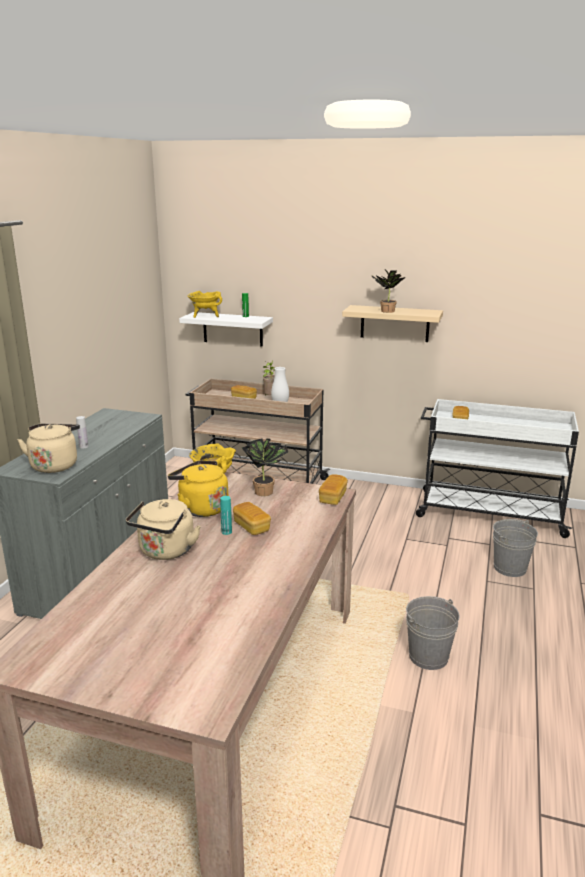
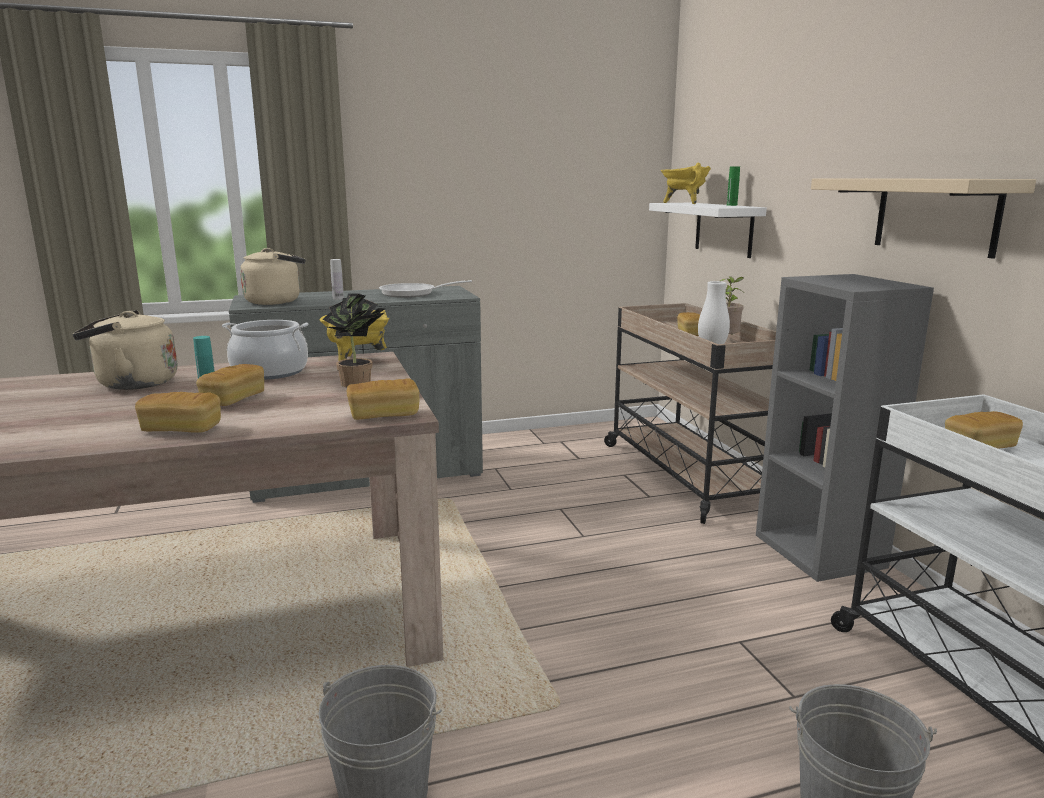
camera: 55 degrees right, 5 degrees down
(111, 425) = (413, 294): none -> frying pan
(201, 508) = (270, 372): yellow kettle -> cooking pot
(294, 547) = (181, 429): none -> bread
(365, 491) = (821, 551): none -> grey bookcase
(385, 311) = (888, 178): potted plant -> none

